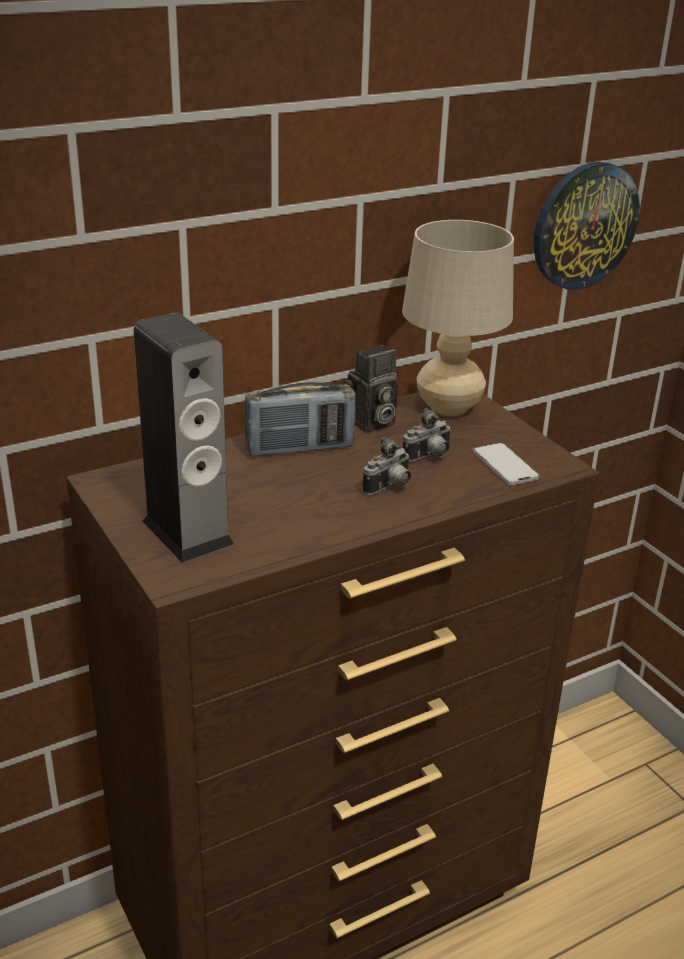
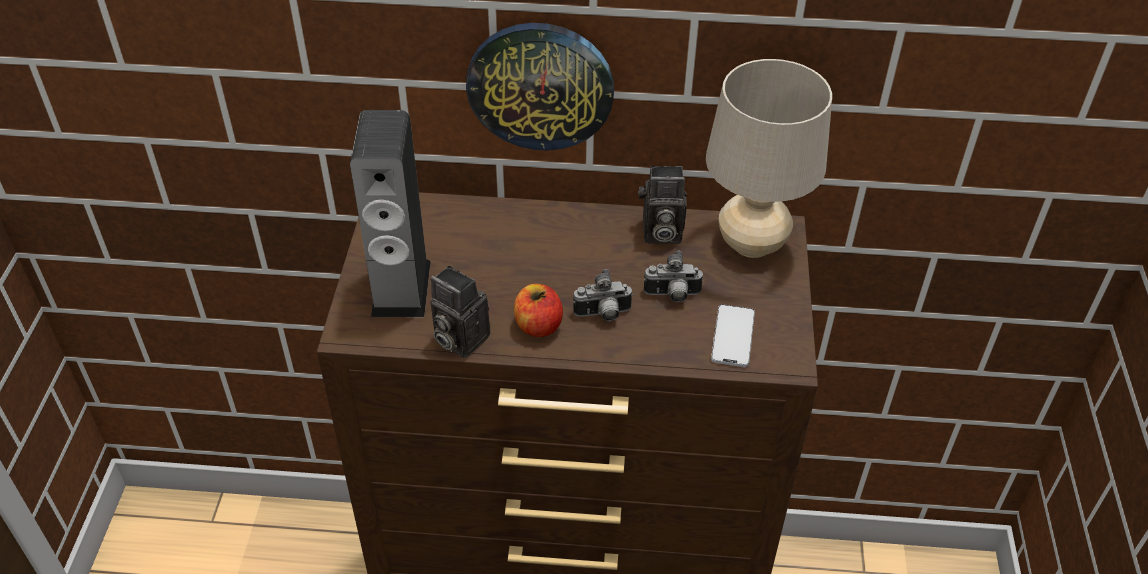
camera: 35 degrees right, 15 degrees up
(284, 547) = (458, 338): none -> camera
(299, 448) = (570, 236): radio -> none
(344, 513) = (538, 325): none -> apple
(584, 225) = (998, 96): wall clock -> wall clock (540, 85)

